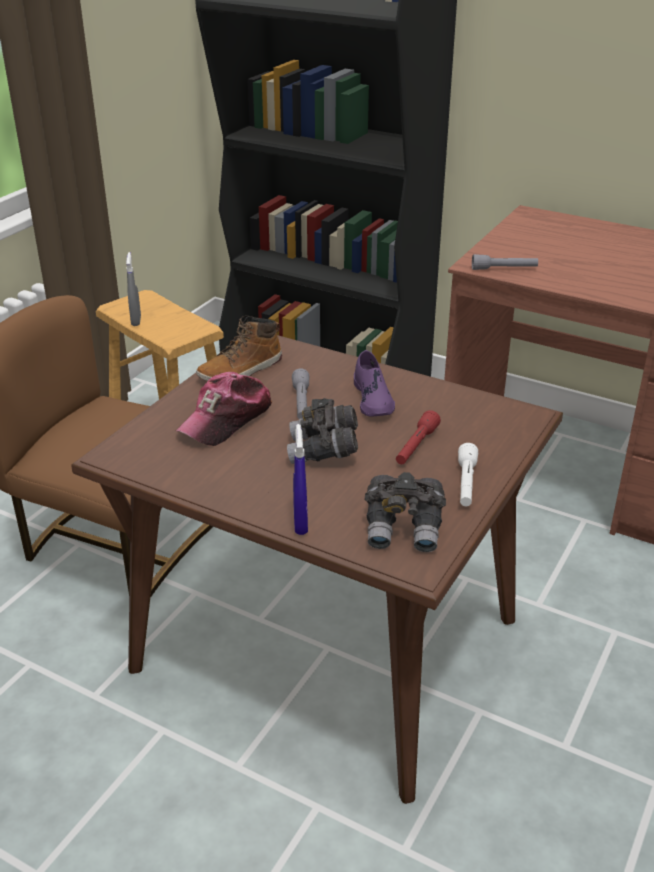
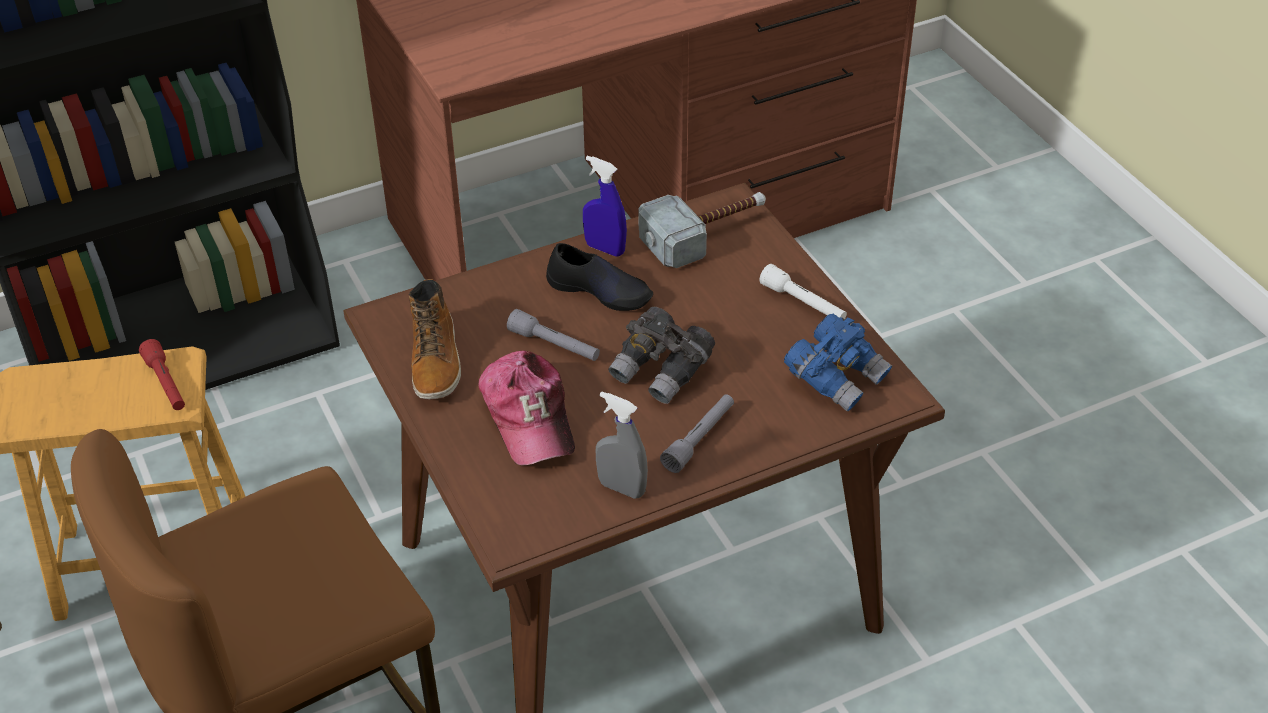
camera: 55 degrees left, 10 degrees up
(136, 321) = (80, 417): grey spray bottle -> grey spray bottle (621, 488)
(300, 523) = (768, 443): blue spray bottle -> blue spray bottle (605, 249)
(373, 399) = (600, 290): purple shoe -> black shoe
(404, 529) = (836, 378): grey binoculars -> blue binoculars
(416, 446) = (714, 304): red flashlight -> red flashlight (166, 384)
(483, 416) = (706, 234): none -> hammer
(504, 269) = (489, 63): grey flashlight -> grey flashlight (699, 439)

